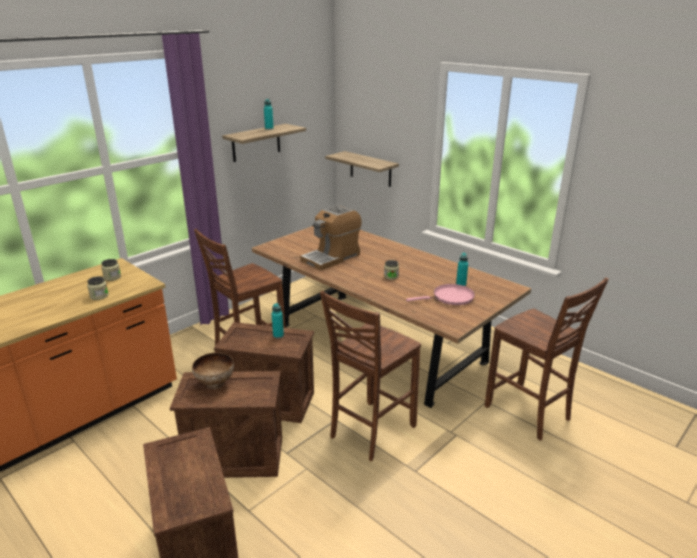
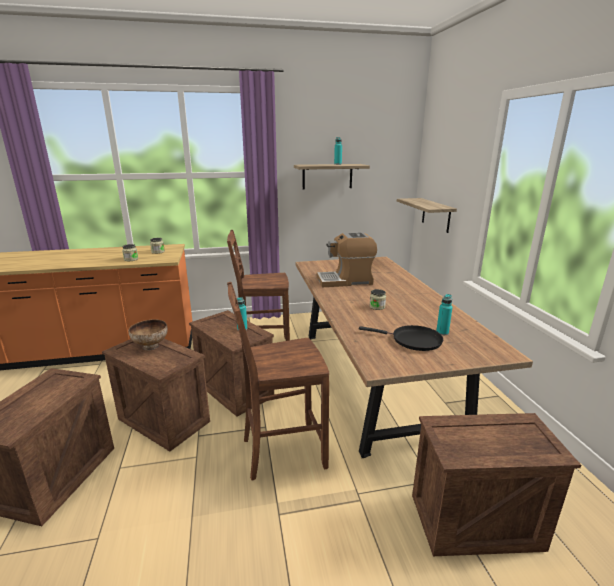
camera: 35 degrees right, 5 degrees down
(450, 297) = (413, 340): pink frying pan -> black frying pan
(529, 413) = (474, 522): brown chair -> crate

